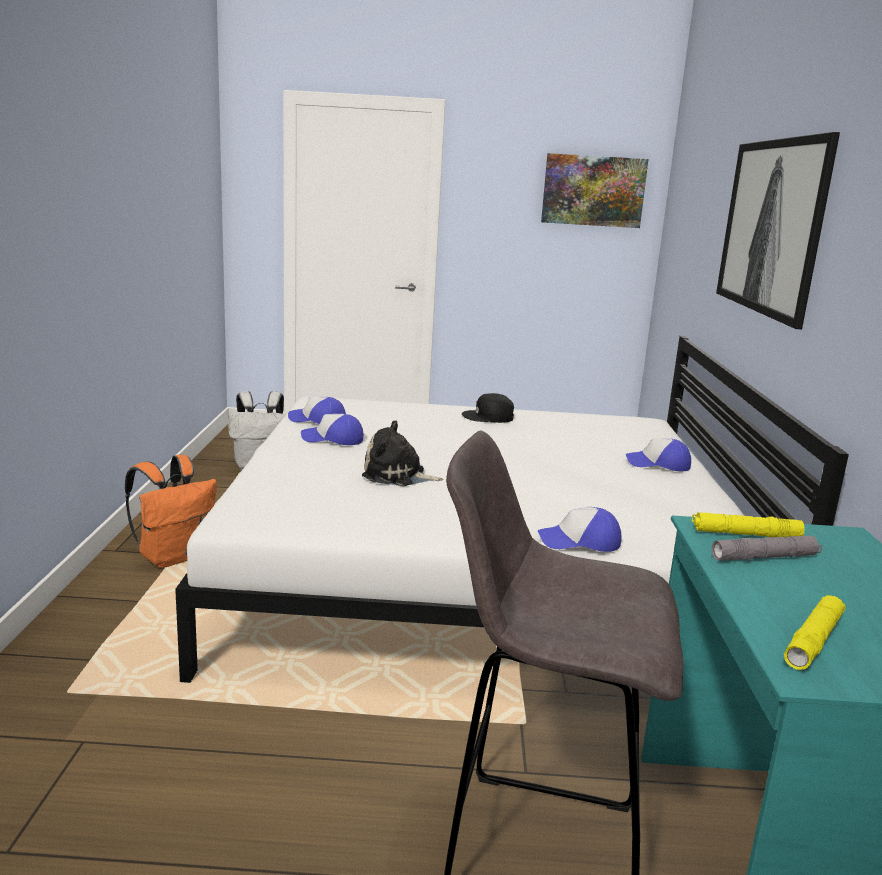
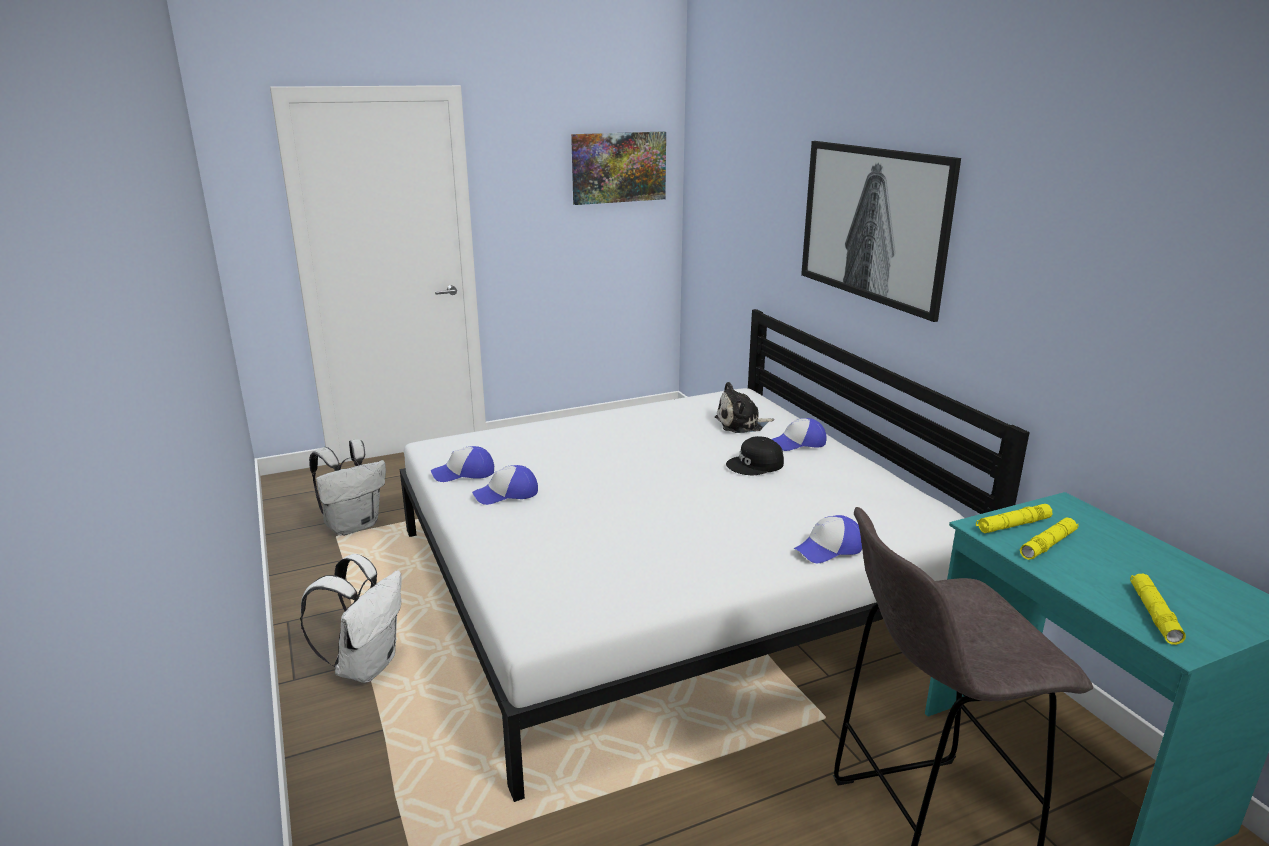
camera: 25 degrees left, 5 degrees up
(173, 557) = (366, 665): orange backpack -> white backpack
(397, 475) = (613, 522): plush toy -> plush toy (741, 424)
(488, 417) = (612, 424): black cap -> black cap (755, 464)
(765, 557) = (1048, 544): grey flashlight -> yellow flashlight

